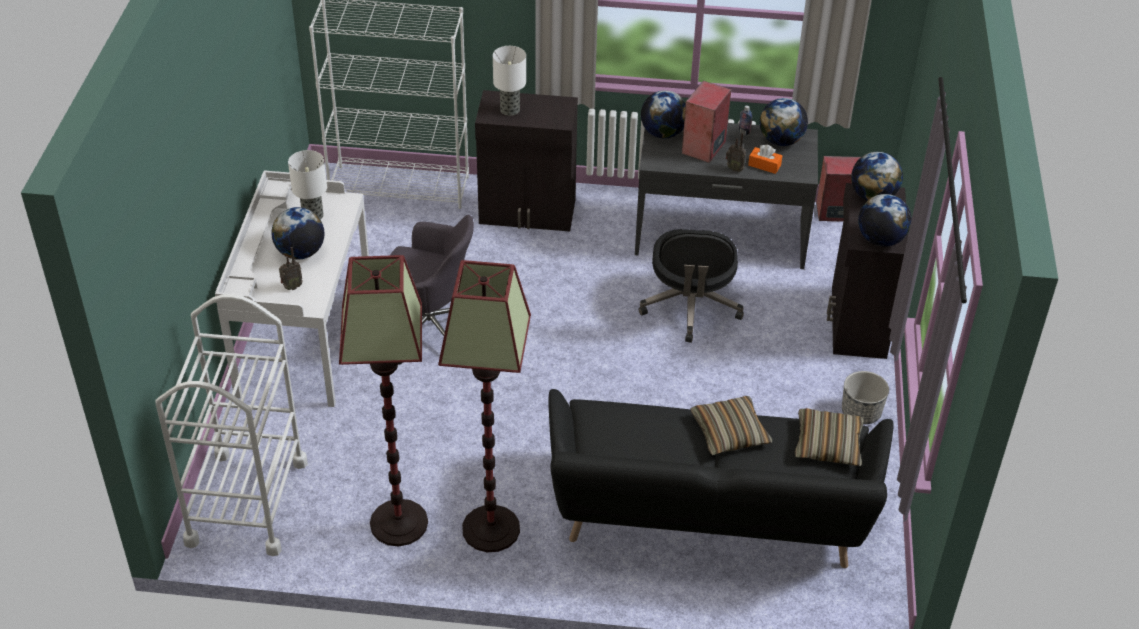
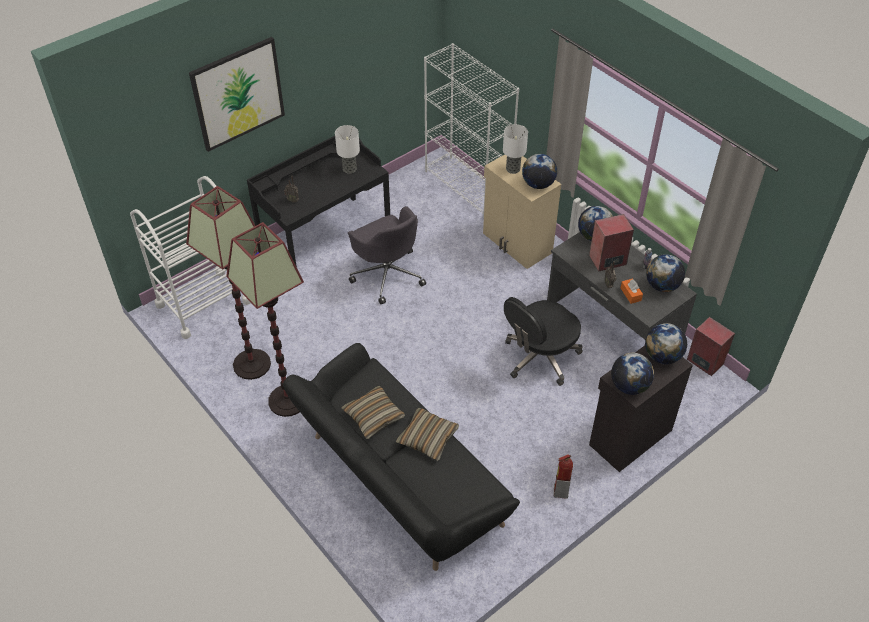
camera: 45 degrees right, 5 degrees up
(188, 162) = (238, 94): none -> picture
(300, 253) = (319, 185): globe -> globe (538, 184)
(304, 337) = (325, 238): white desk -> black desk
(528, 213) = (517, 243): black cabinet -> beige cabinet
(828, 444) = (472, 487): pillow -> pillow (373, 416)
(861, 412) = (560, 491): planter -> fire extinguisher

